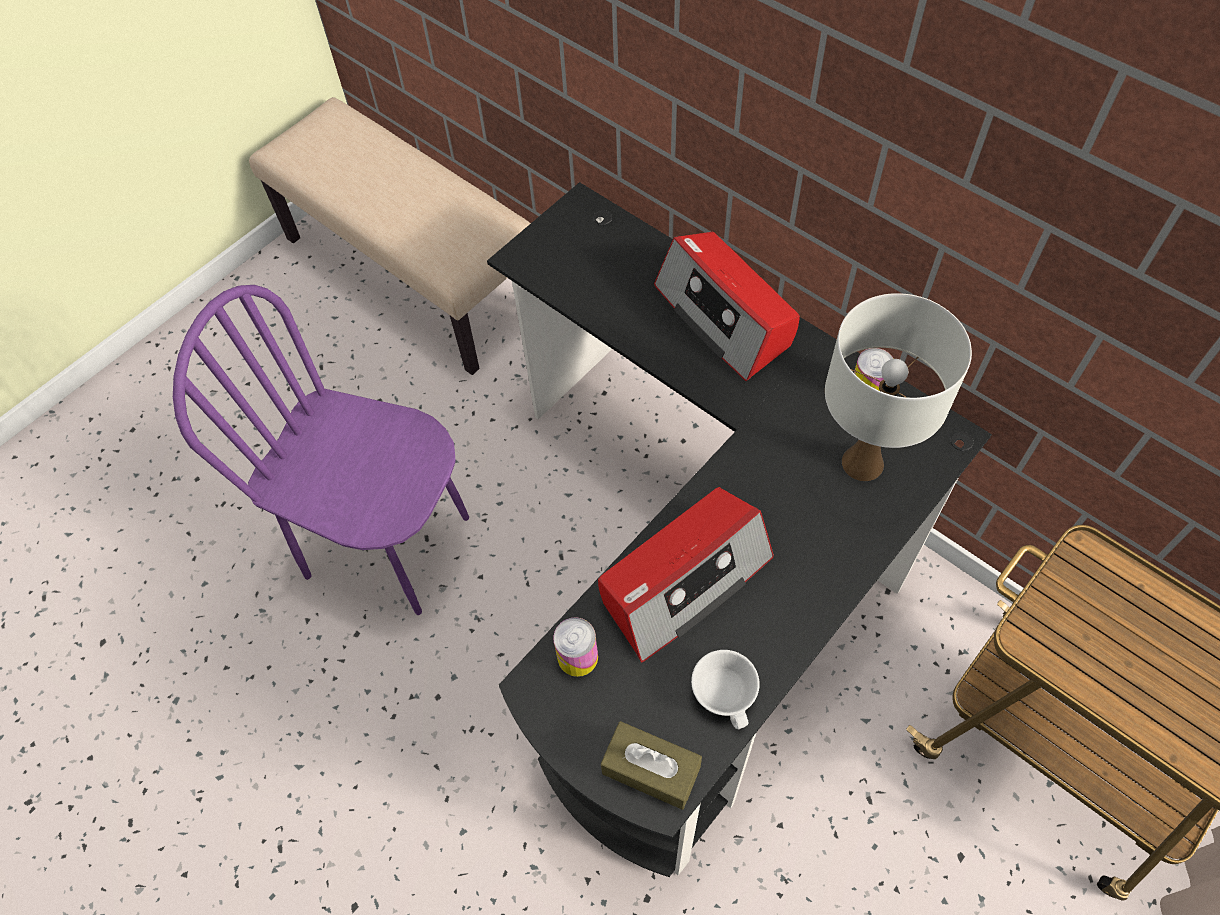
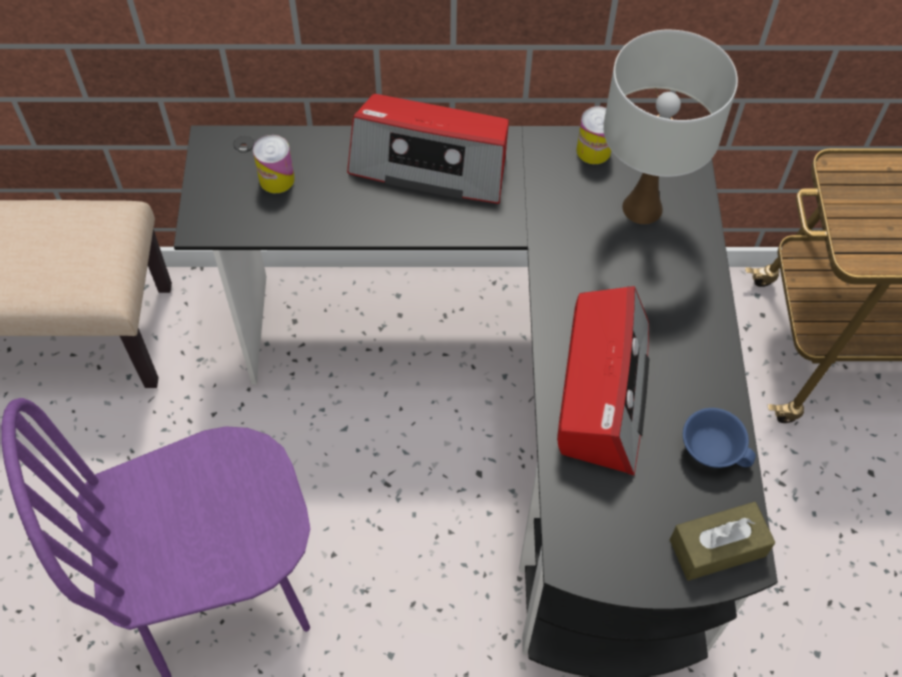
camera: 45 degrees left, 0 degrees up
(577, 657) = (583, 510): can -> can (276, 179)
(726, 692) = (713, 448): white cup -> blue cup

